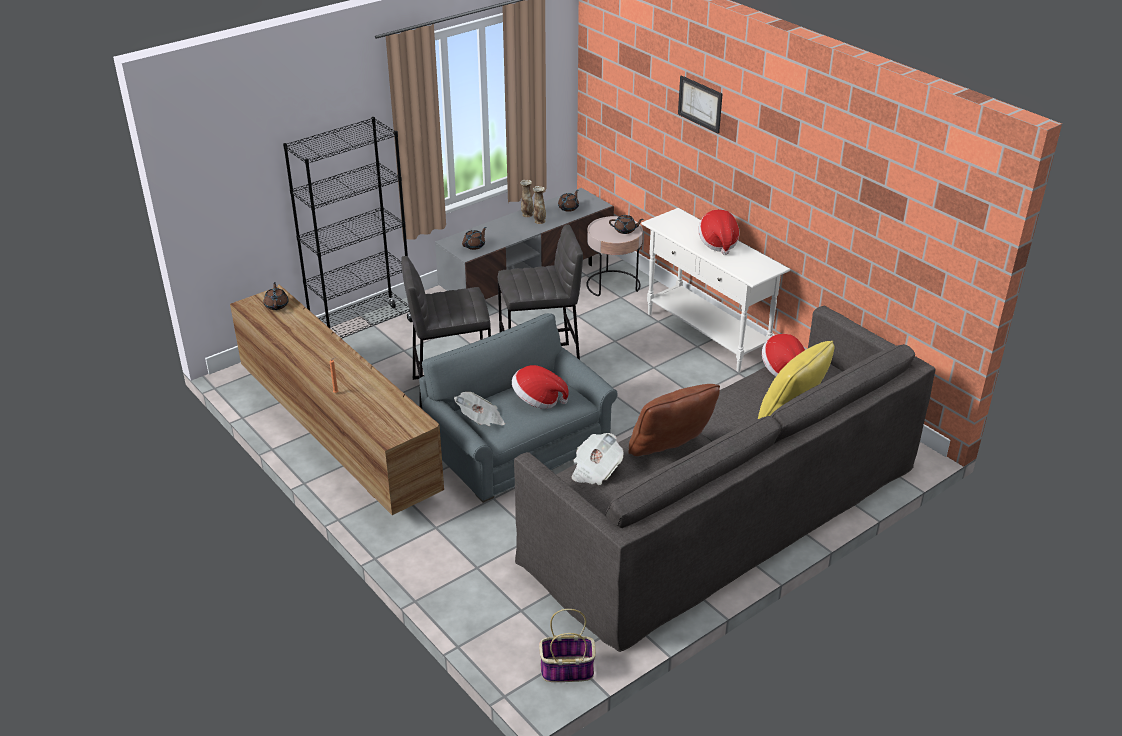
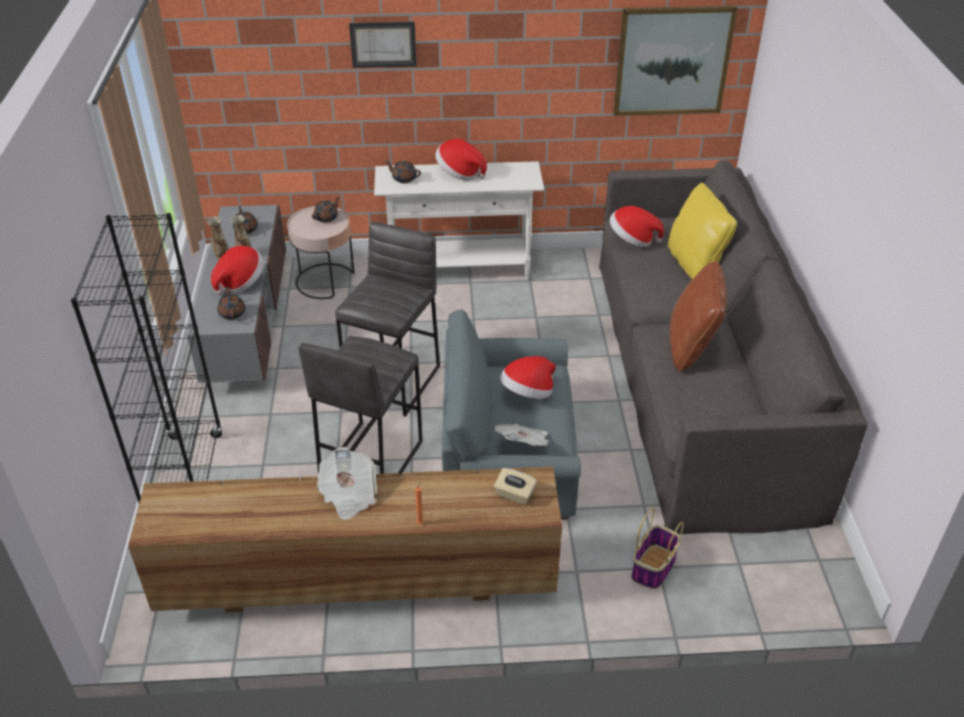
camera: 55 degrees left, 5 degrees up
(276, 305) = (185, 503): brown teapot -> brown teapot (404, 178)
(397, 419) = (514, 494): none -> beige tissue box
(509, 233) = (240, 282): none -> hat
(566, 670) = (835, 569): basket -> basket (653, 568)
(595, 470) = (684, 402): newspaper -> newspaper (349, 495)
(912, 227) = (672, 61): none -> picture

